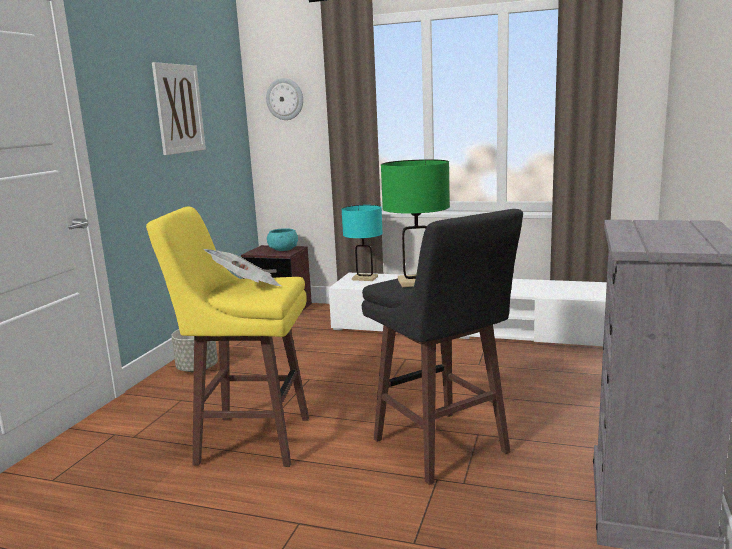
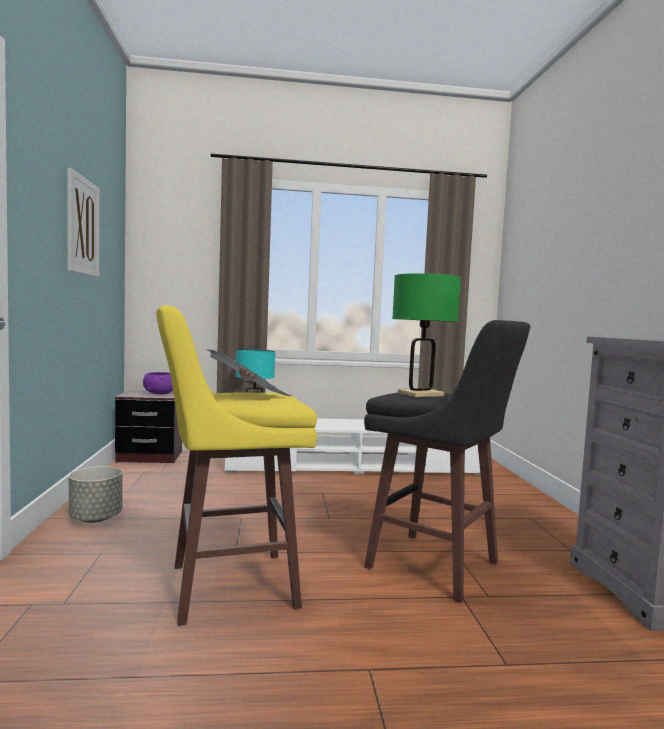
camera: 25 degrees left, 10 degrees down
(283, 249) = (159, 393): turquoise bowl -> purple bowl
(285, 99) = (171, 244): wall clock -> none

